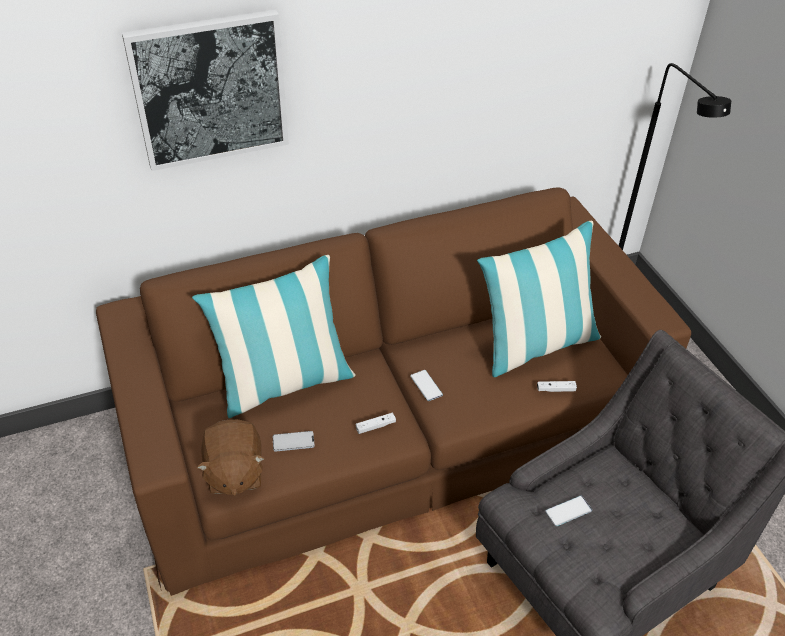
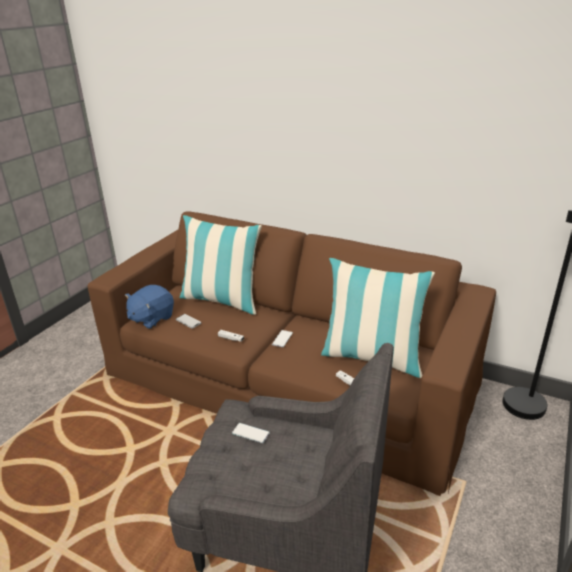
camera: 50 degrees right, 15 degrees down
(210, 90) = (248, 114): picture -> none
(234, 473) = (151, 318): brown plush toy -> blue plush toy

